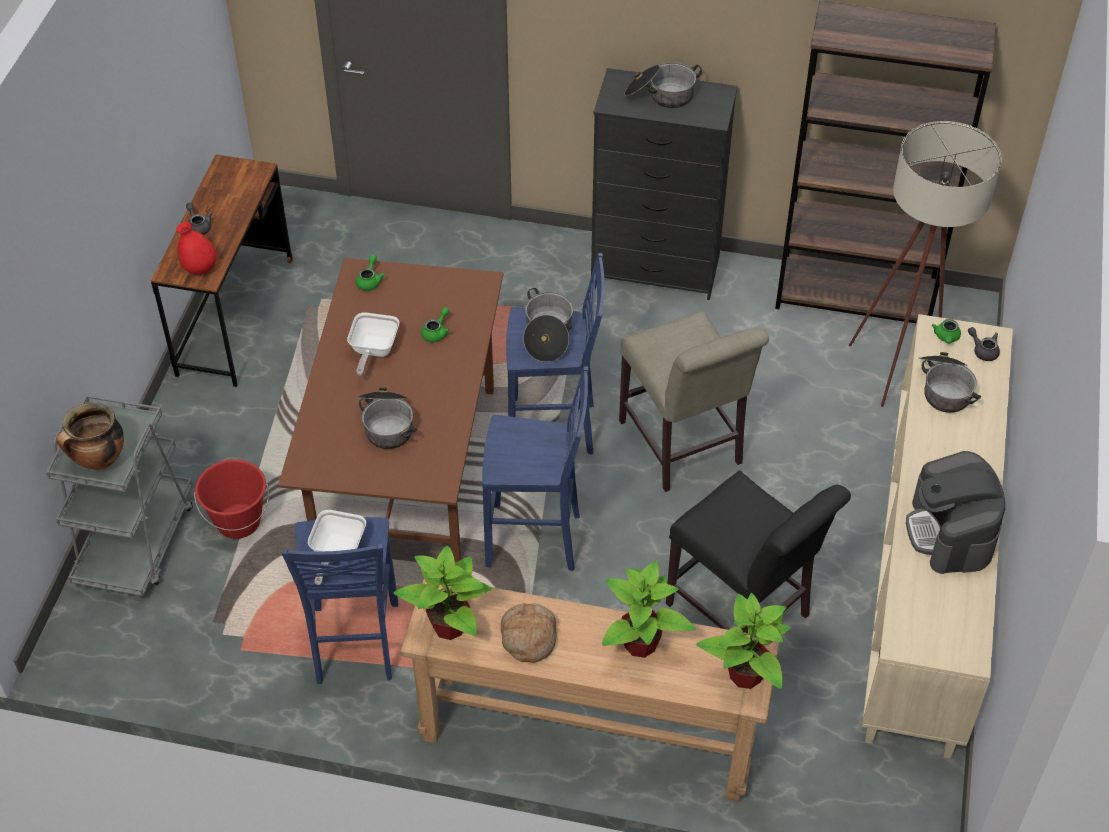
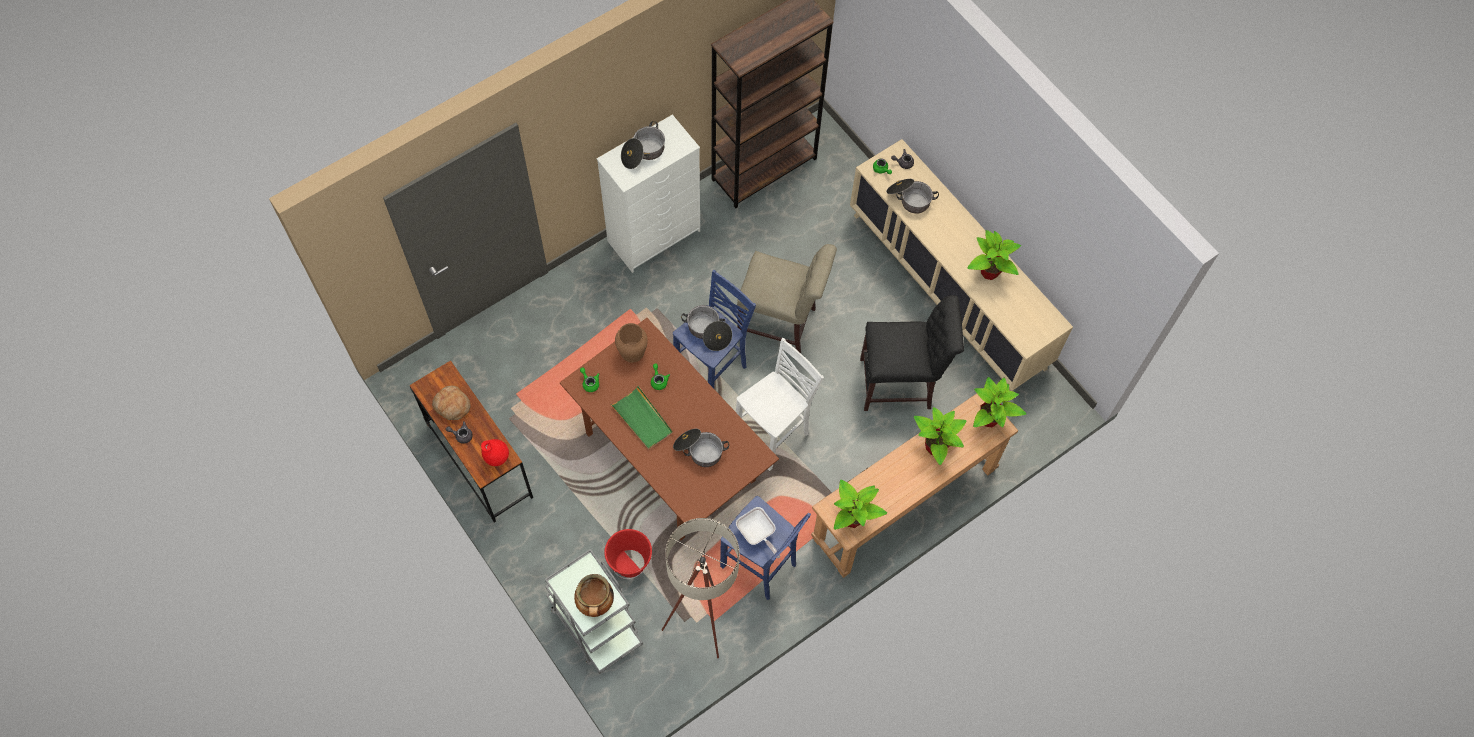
camera: 50 degrees left, 15 degrees up
(373, 351) = (642, 419): frying pan -> green tray
(446, 288) = (632, 352): none -> brown vase
(528, 637) = (889, 490): bread -> bread (452, 405)
(536, 540) = (774, 435): blue stool -> white stool
(656, 268) = (654, 236): black dresser -> white dresser
(900, 367) = (825, 190): beige floor lamp -> beige floor lamp (702, 618)
(951, 533) = (989, 271): coffee machine -> potted plant

